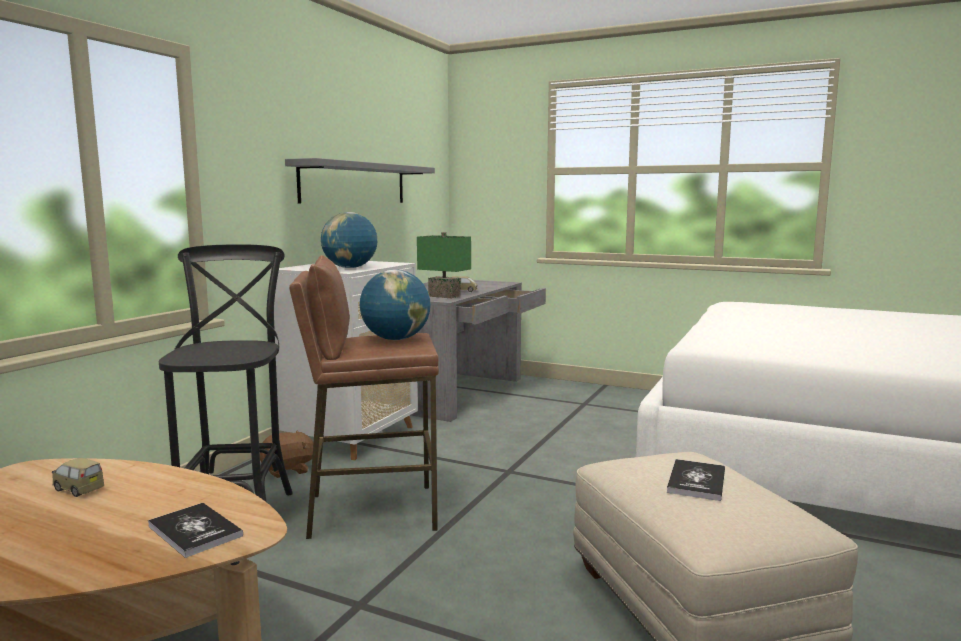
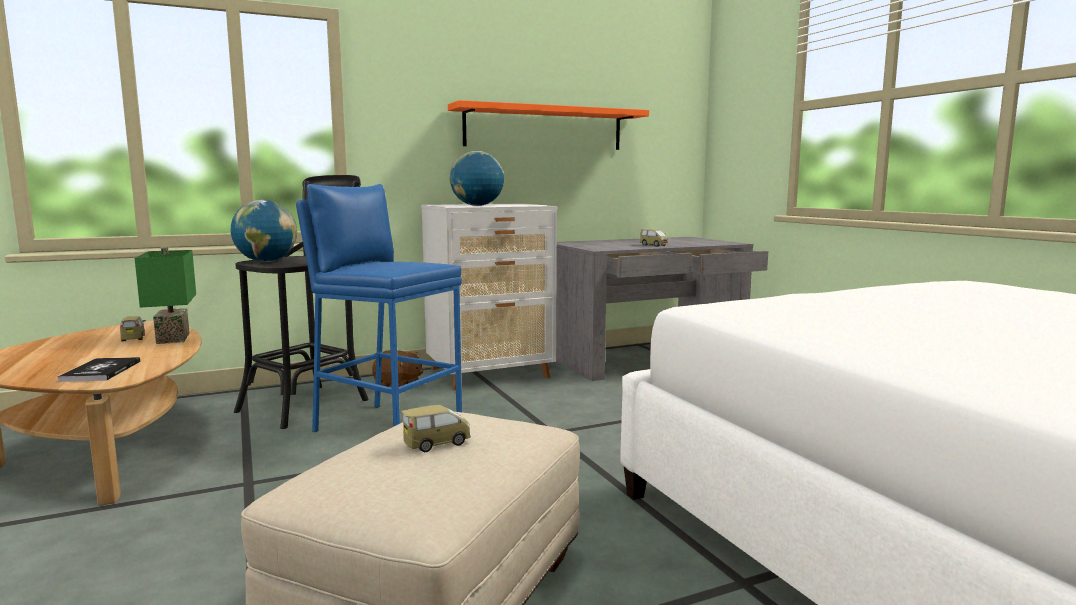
camera: 40 degrees right, 0 degrees up
(354, 183) = (544, 128): grey shelf -> orange shelf
(371, 511) = (387, 427): brown stool -> blue stool
(396, 339) = (402, 264): globe -> globe (266, 261)
(443, 296) = (612, 247): green table lamp -> green table lamp (171, 338)
(696, 481) = (437, 443): book -> toy car

